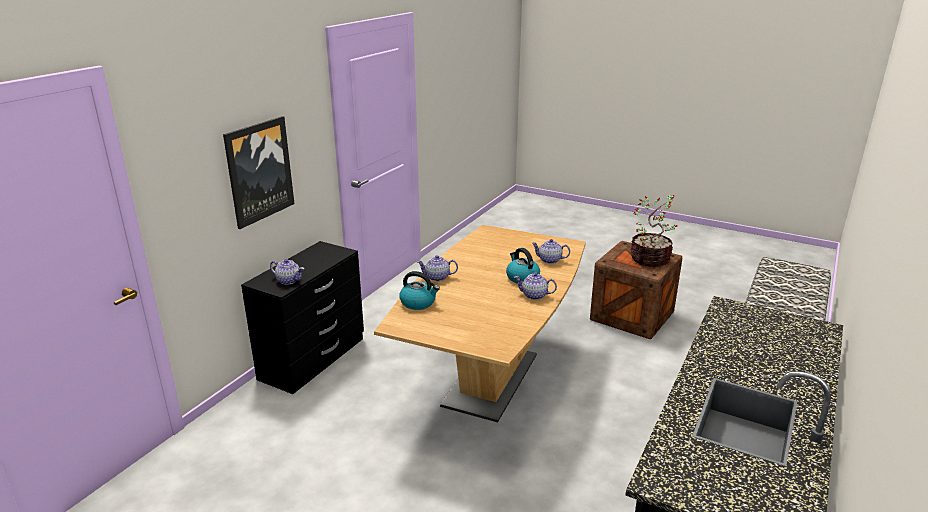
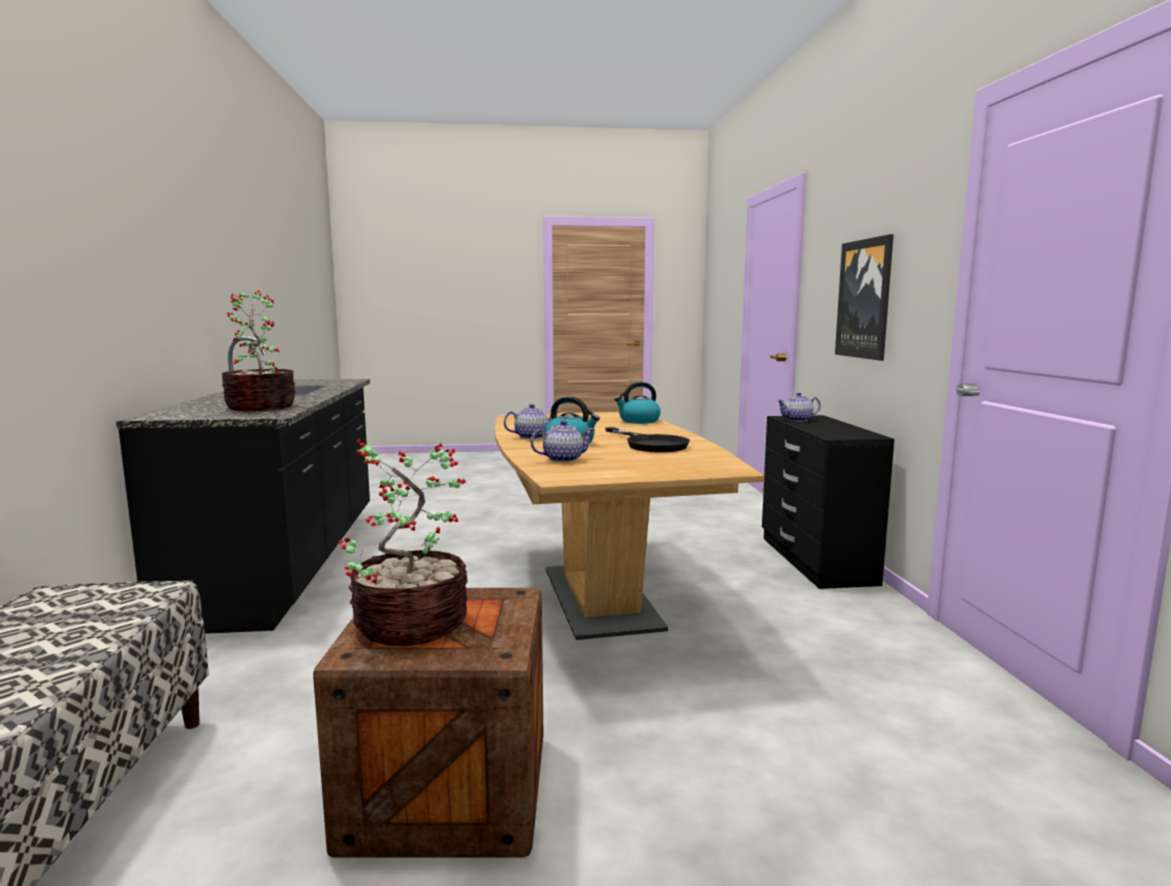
camera: 145 degrees right, 15 degrees down
(437, 277) = (666, 431): teapot -> none
(478, 263) = (650, 444): none -> black frying pan
(746, 334) = (260, 407): none -> potted plant

